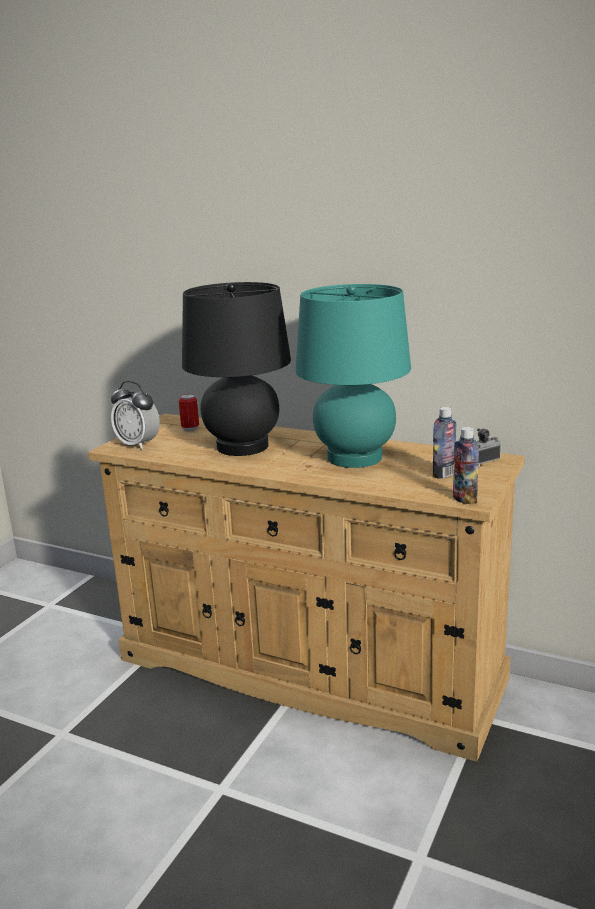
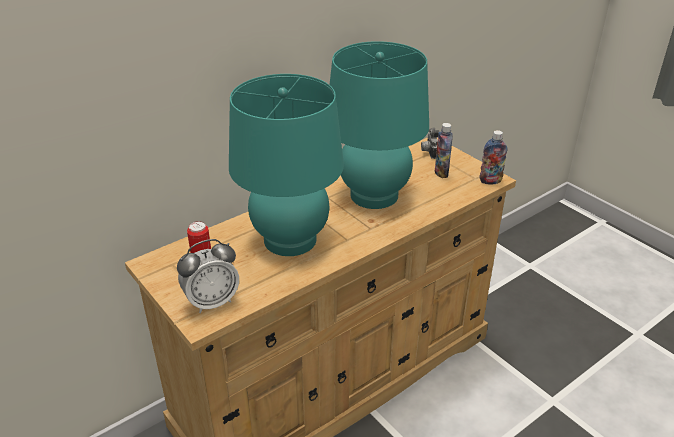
camera: 65 degrees left, 15 degrees up
(242, 446) = (290, 240): black table lamp -> turquoise table lamp

